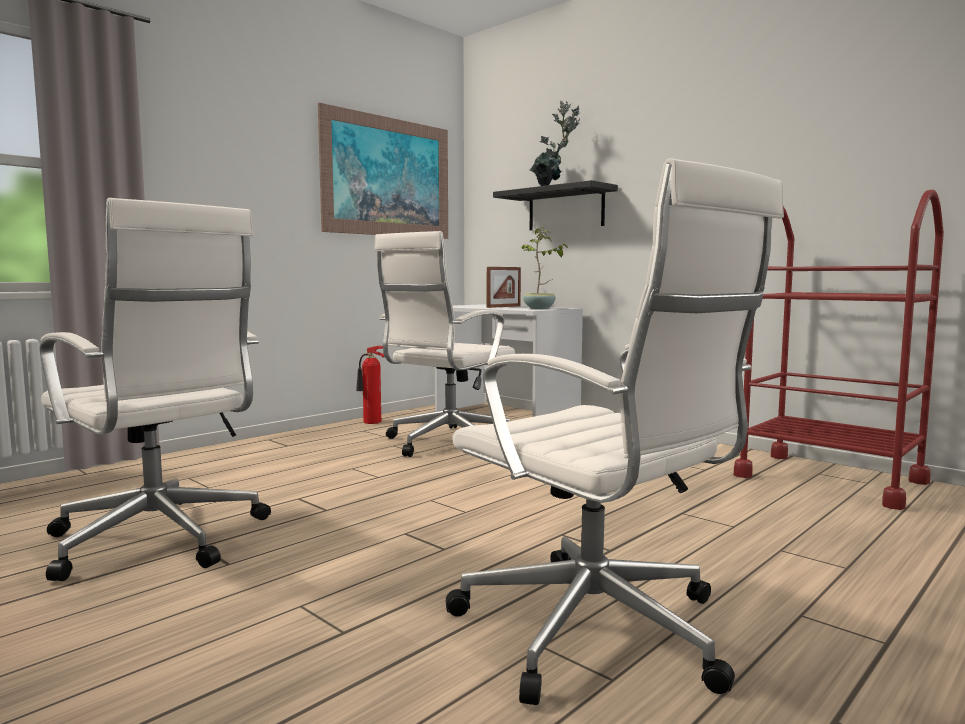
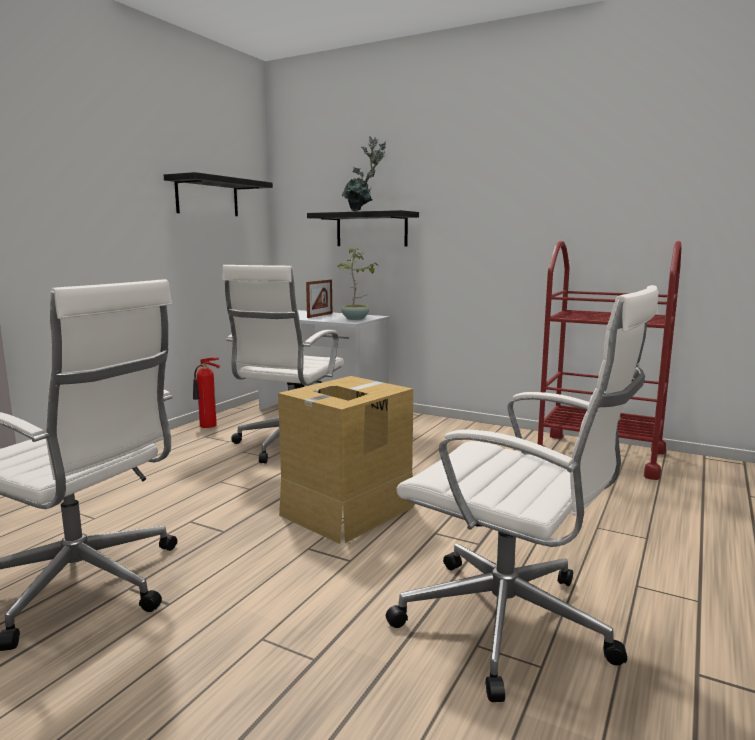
camera: 15 degrees left, 5 degrees up
(388, 177) = (207, 197): picture -> black shelf
(471, 504) = (346, 510): none -> cardboard box

